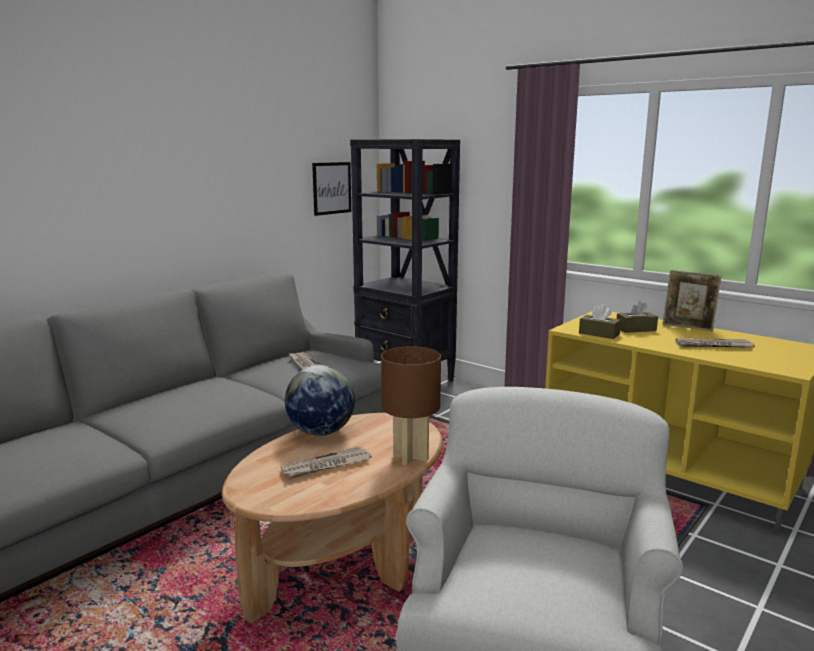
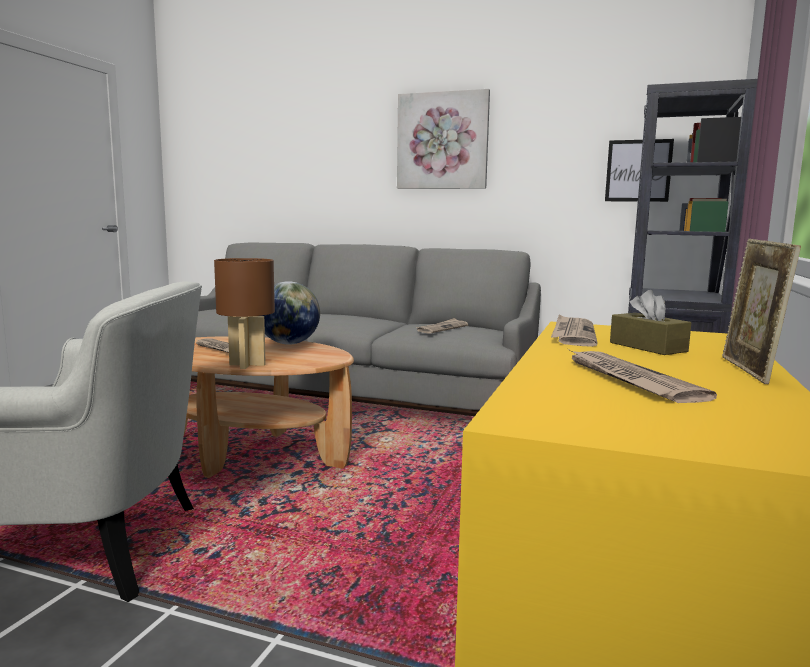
camera: 70 degrees right, 5 degrees down
(174, 162) = (442, 141): none -> picture
(599, 334) = (573, 334): brown tissue box -> newspaper

